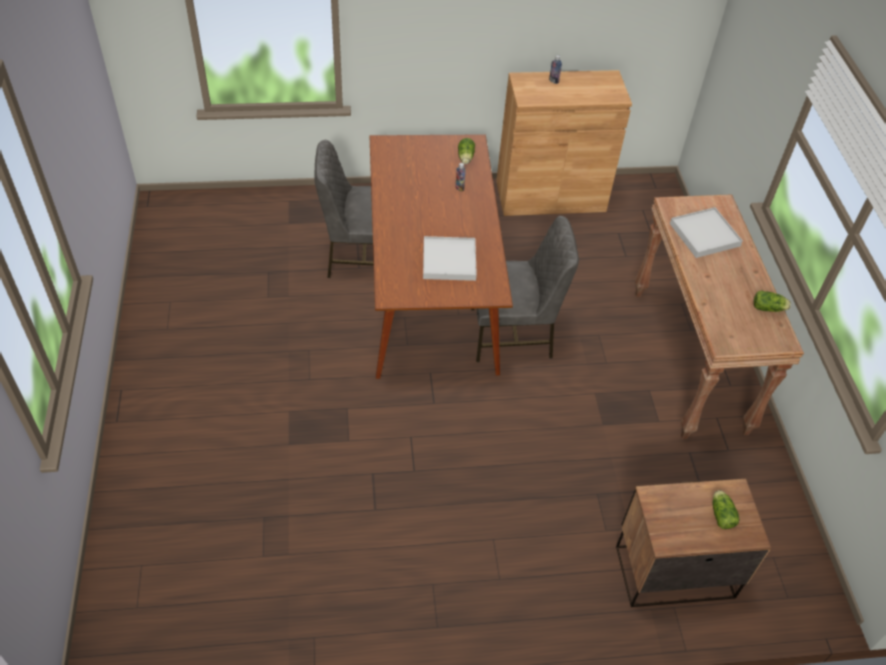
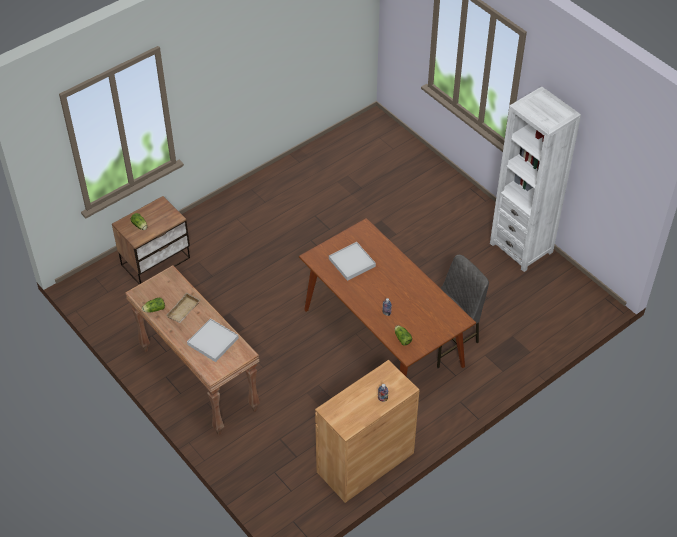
camera: 150 degrees right, 0 degrees up
(159, 304) = (521, 247): none -> white bookcase
(513, 334) = (314, 338): grey chair -> none
(726, 287) = (184, 311): none -> beige tray

